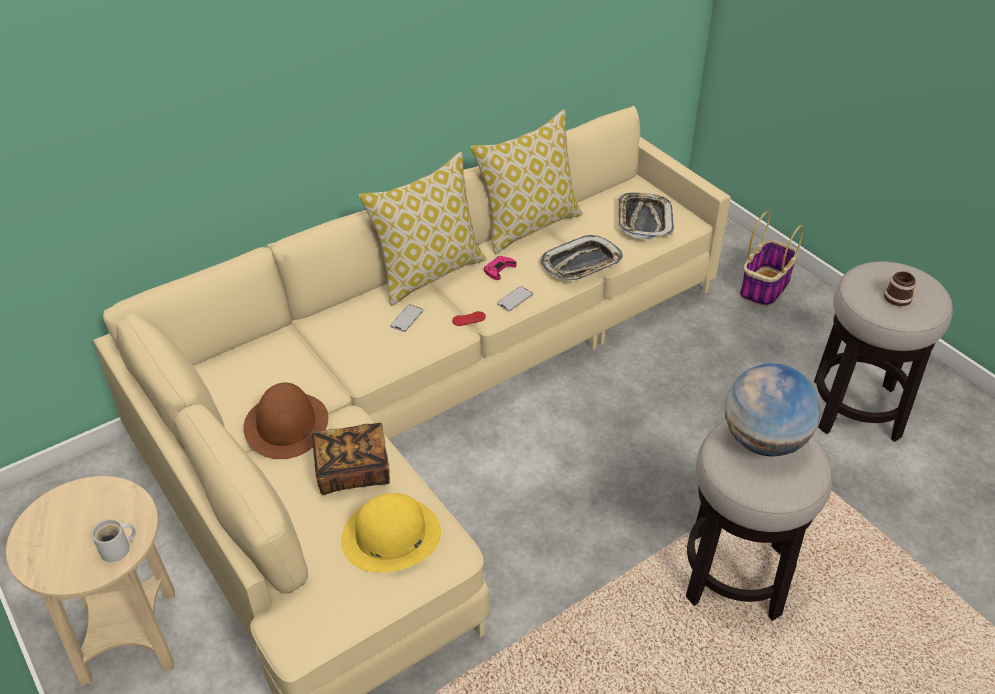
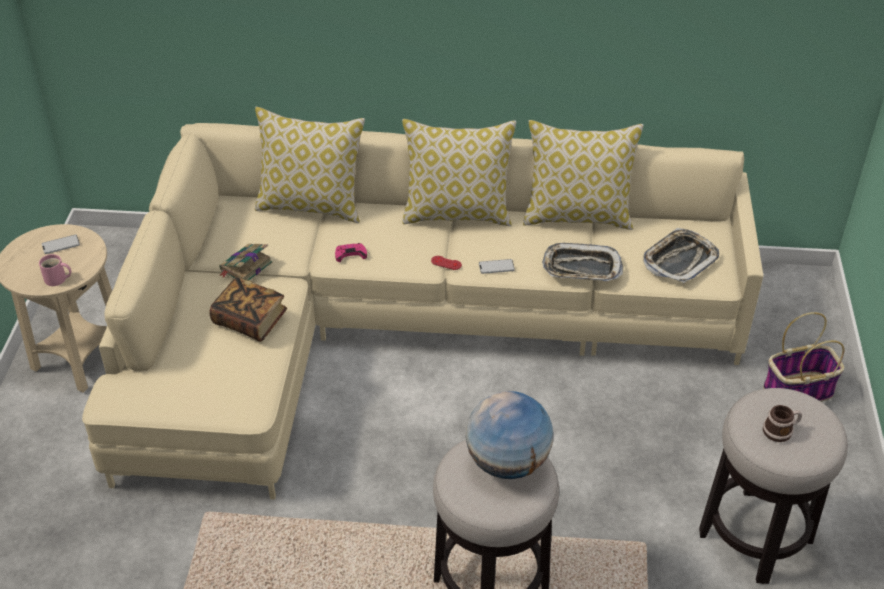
camera: 40 degrees right, 0 degrees up
(118, 549) = (57, 279): white mug -> pink mug
(285, 334) = (312, 206): none -> pillow
(287, 425) = (245, 267): brown hat -> book
(390, 535) = (225, 375): yellow hat -> none
(407, 319) = (402, 239): phone -> phone (61, 245)
(499, 269) = (511, 238): pink game controller -> pink game controller (350, 254)

